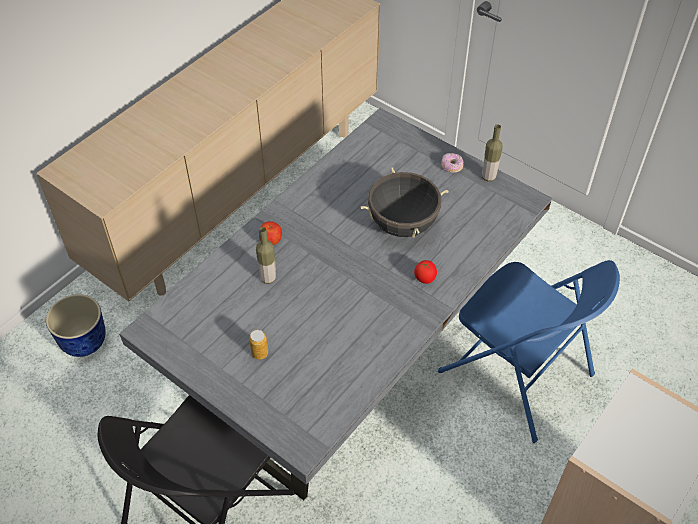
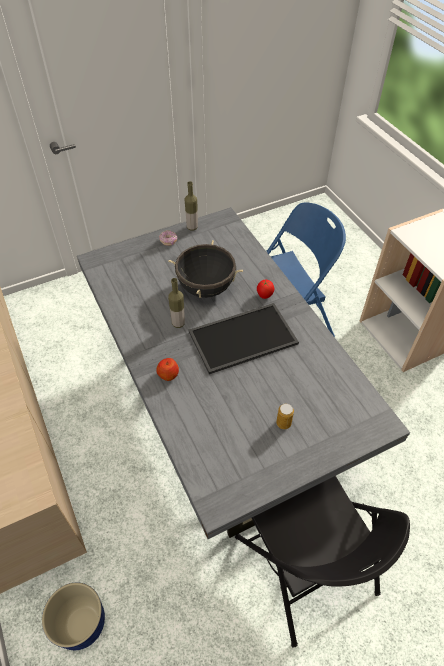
camera: 65 degrees left, 0 degrees up
(268, 278) = (209, 391): bottle -> bottle (178, 323)
(349, 282) = (242, 339): none -> tray

